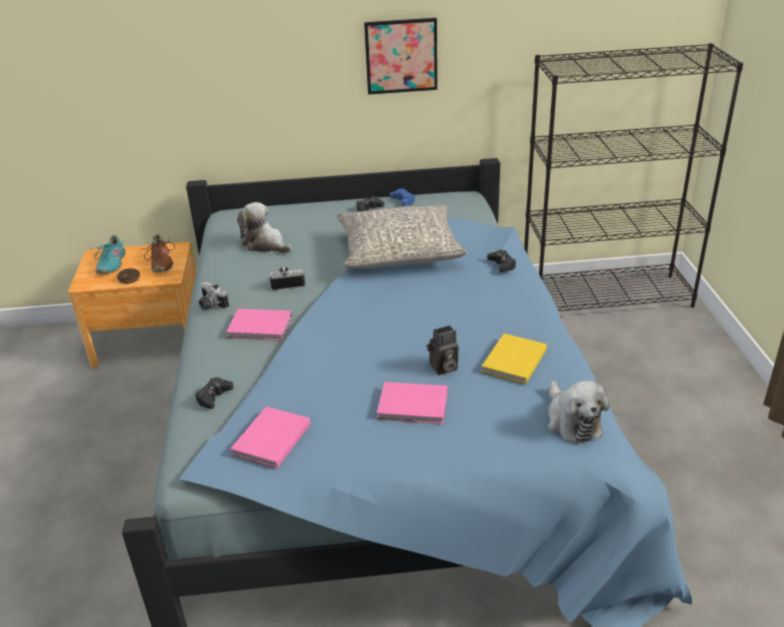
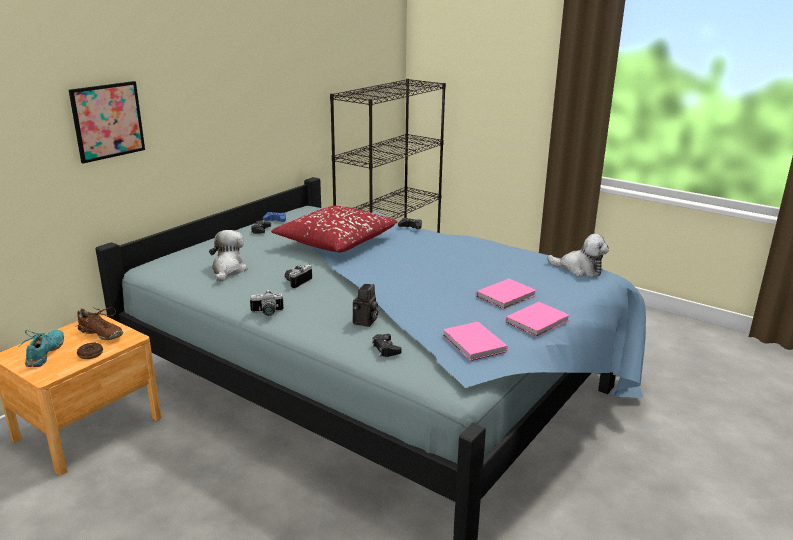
camera: 50 degrees left, 10 degrees down
(111, 264) = (46, 353): turquoise shoe -> turquoise shoe turned 135 degrees counterclockwise
(261, 327) = (333, 307): pink book -> pink book (539, 321)
(265, 244) = (228, 270): plush toy -> plush toy turned 105 degrees clockwise
(399, 251) = (336, 241): grey pillow -> red pillow
(401, 56) = (250, 103): picture -> picture (108, 121)
(443, 368) = (484, 276): camera -> camera (365, 322)
(512, 361) = (508, 260): yellow book -> none

